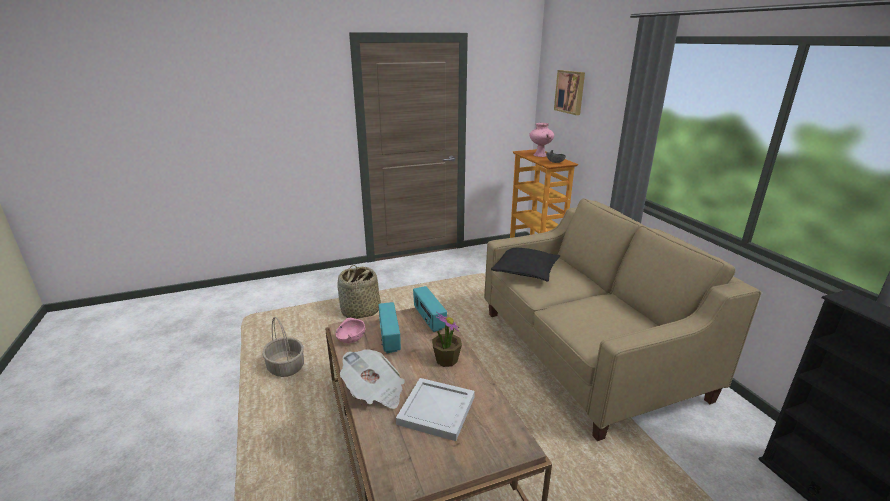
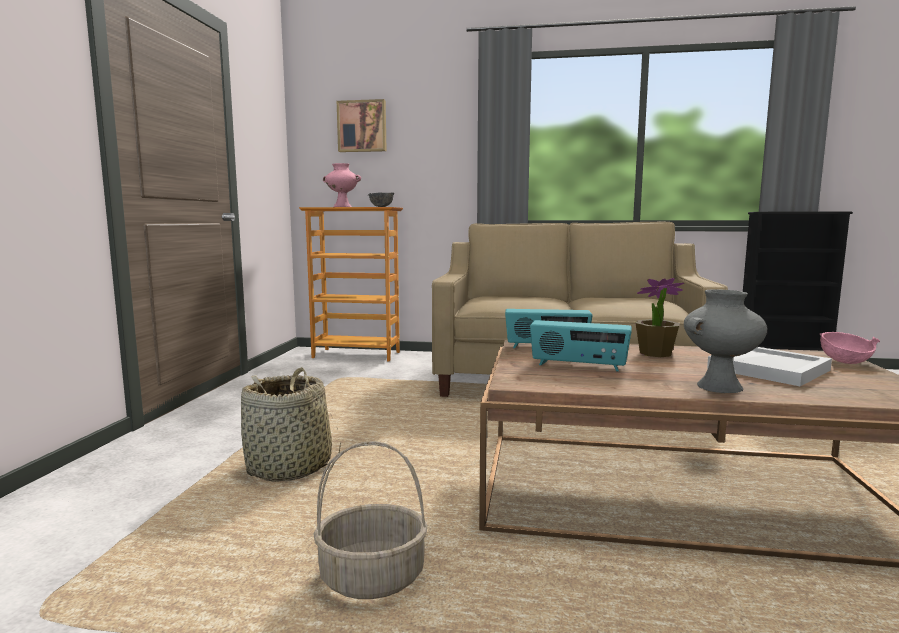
camera: 60 degrees left, 15 degrees down
(351, 339) = (560, 382): pink bowl -> pink bowl (845, 362)
(374, 392) = (719, 386): newspaper -> grey vase
(525, 270) = (494, 302): black pillow -> none

